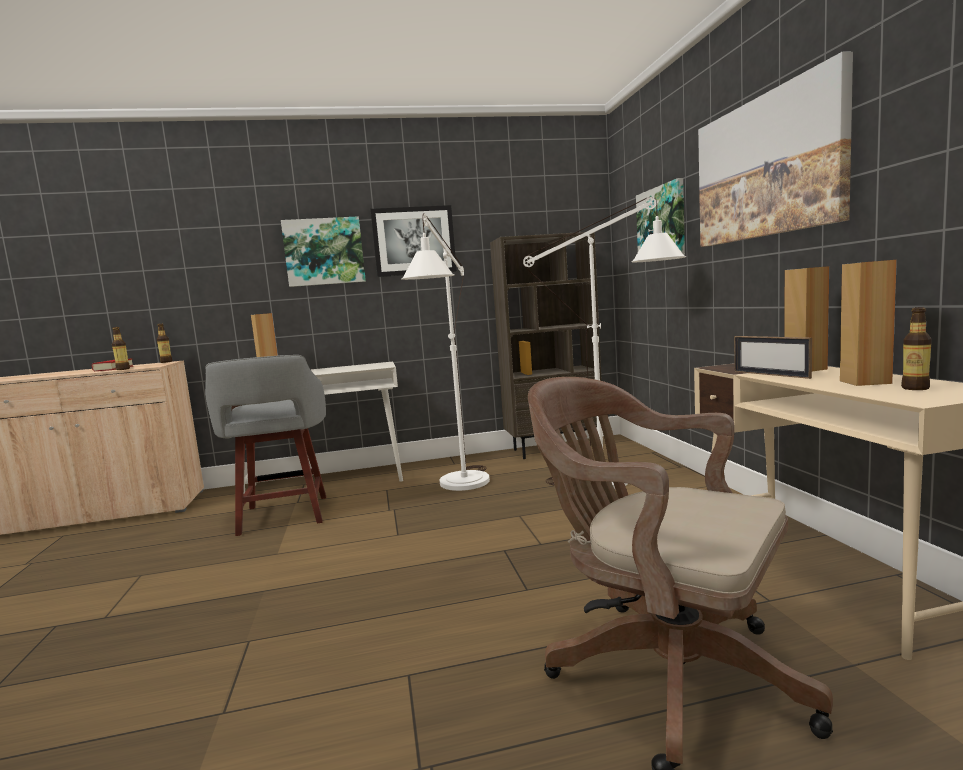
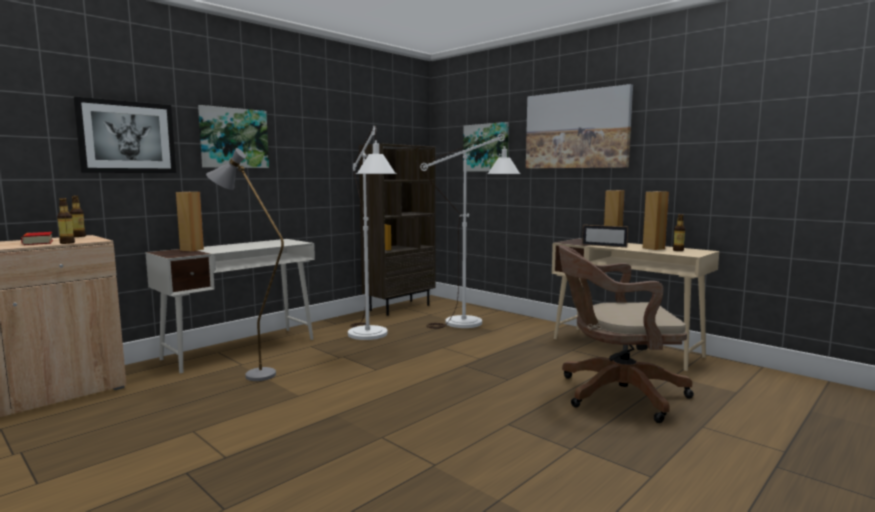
camera: 35 degrees left, 0 degrees up
(284, 516) = (250, 374): grey stool -> grey floor lamp
(414, 241) = (305, 137): picture -> picture (127, 137)

